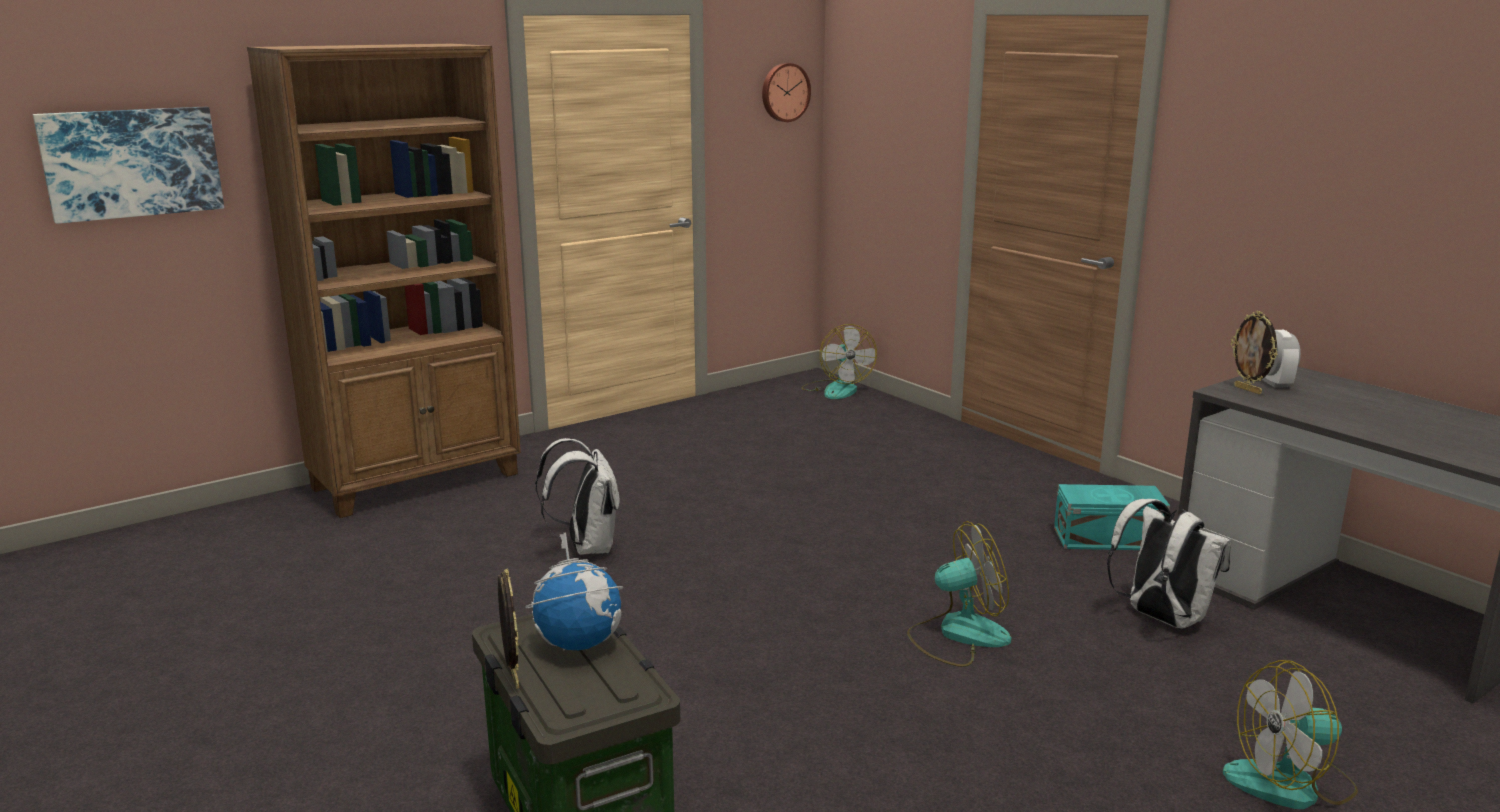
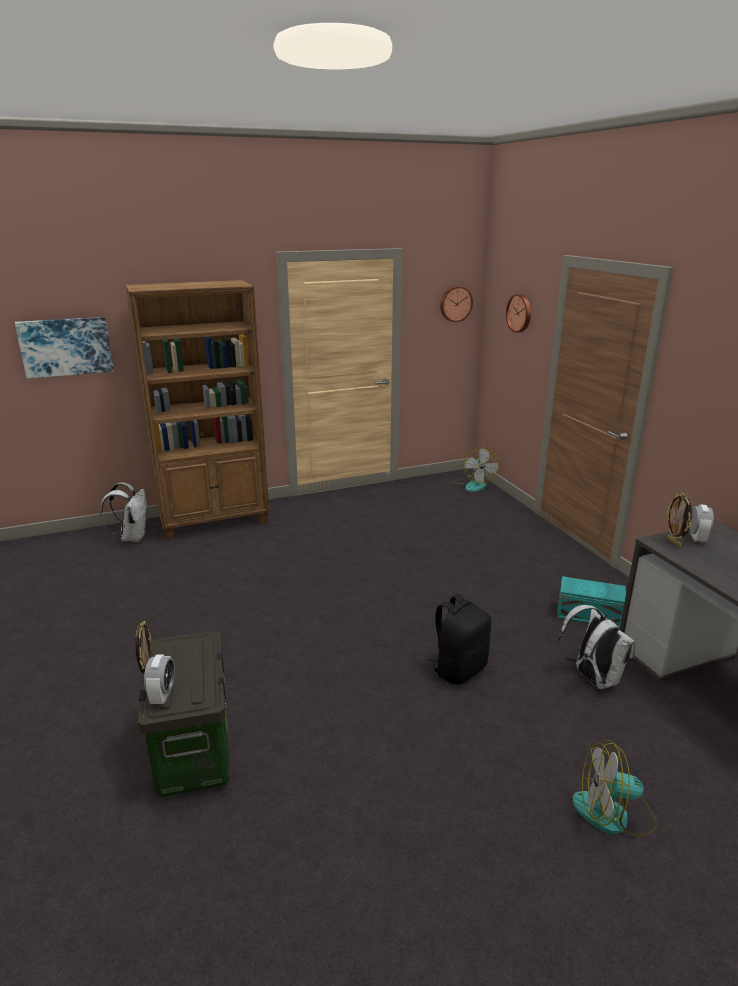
camera: 15 degrees right, 5 degrees up
(560, 697) = (162, 695): none -> alarm clock
(579, 643) = (193, 660): globe -> none
(587, 547) = (281, 576): white backpack -> white backpack (132, 537)
(898, 98) = (520, 313): none -> wall clock
(958, 635) = (459, 669): fan -> black backpack

